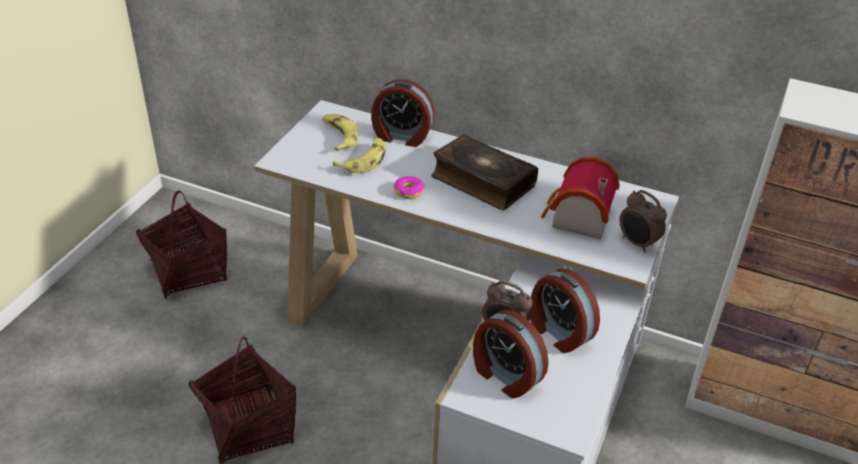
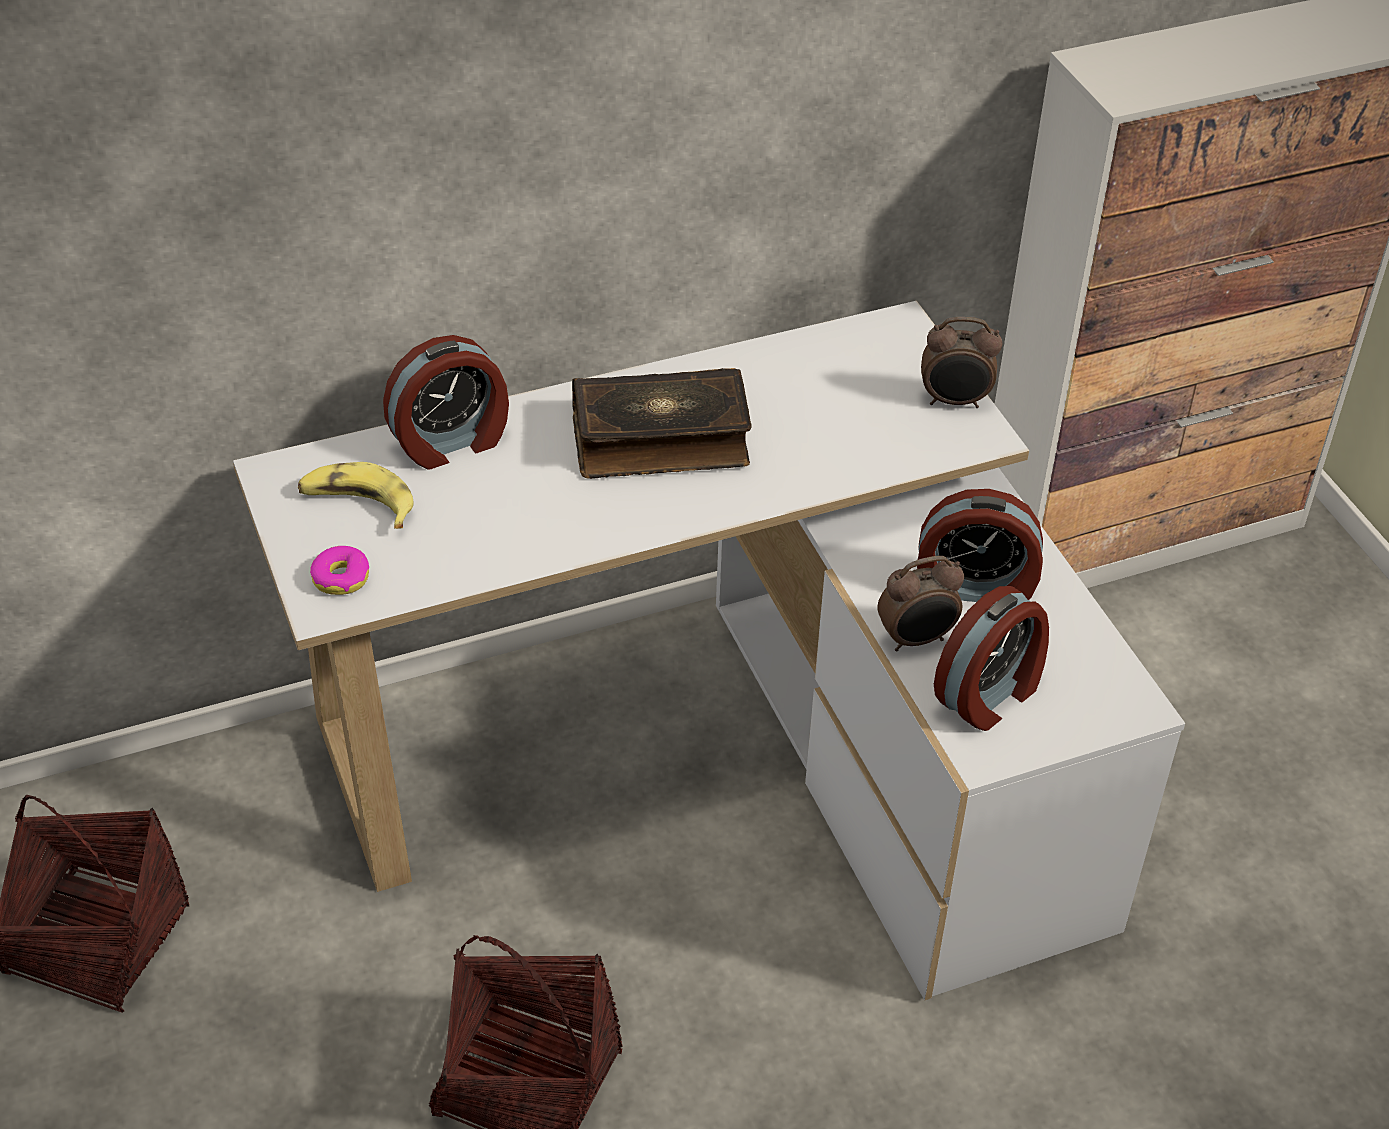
camera: 45 degrees left, 5 degrees up
(364, 160) = (453, 518): banana -> none
(409, 191) = (586, 523): donut -> donut (341, 577)
(505, 376) = (990, 695): alarm clock -> alarm clock turned 45 degrees counterclockwise
(576, 218) = (846, 415): toy house -> none

